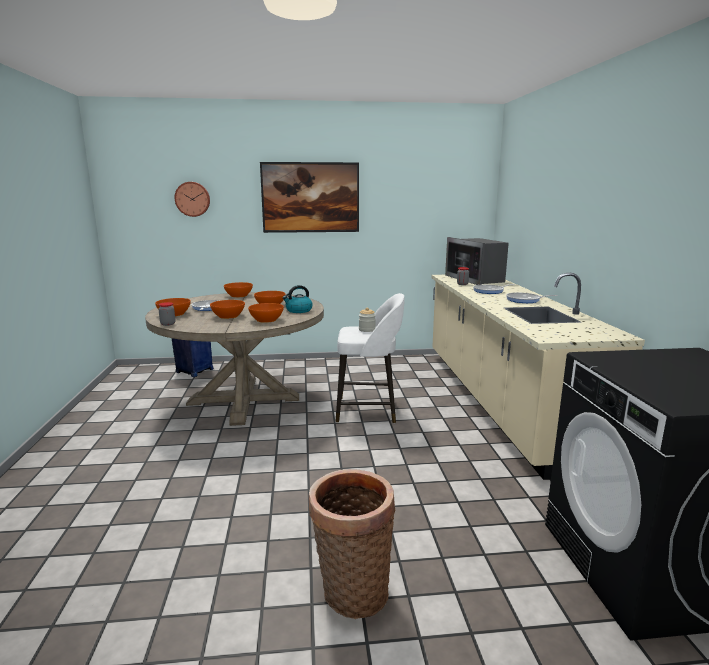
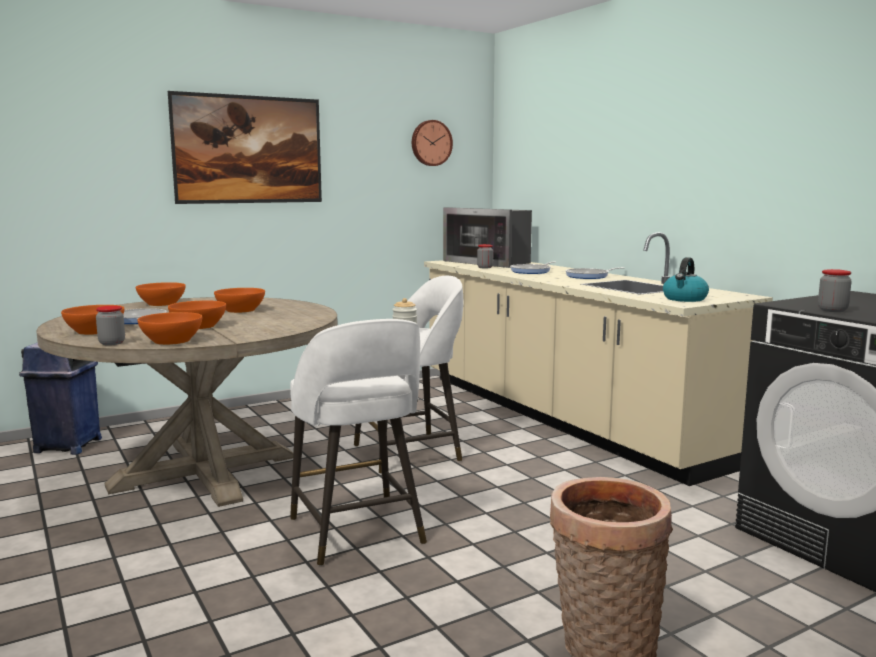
camera: 25 degrees left, 5 degrees down
(192, 199) = (50, 147): wall clock -> wall clock (430, 143)
(266, 320) = (270, 325): orange bowl -> orange bowl (171, 341)
(285, 461) = (357, 532): none -> white stool
(298, 310) = (298, 312): kettle -> kettle (684, 299)
(622, 370) = (832, 310): none -> jar

